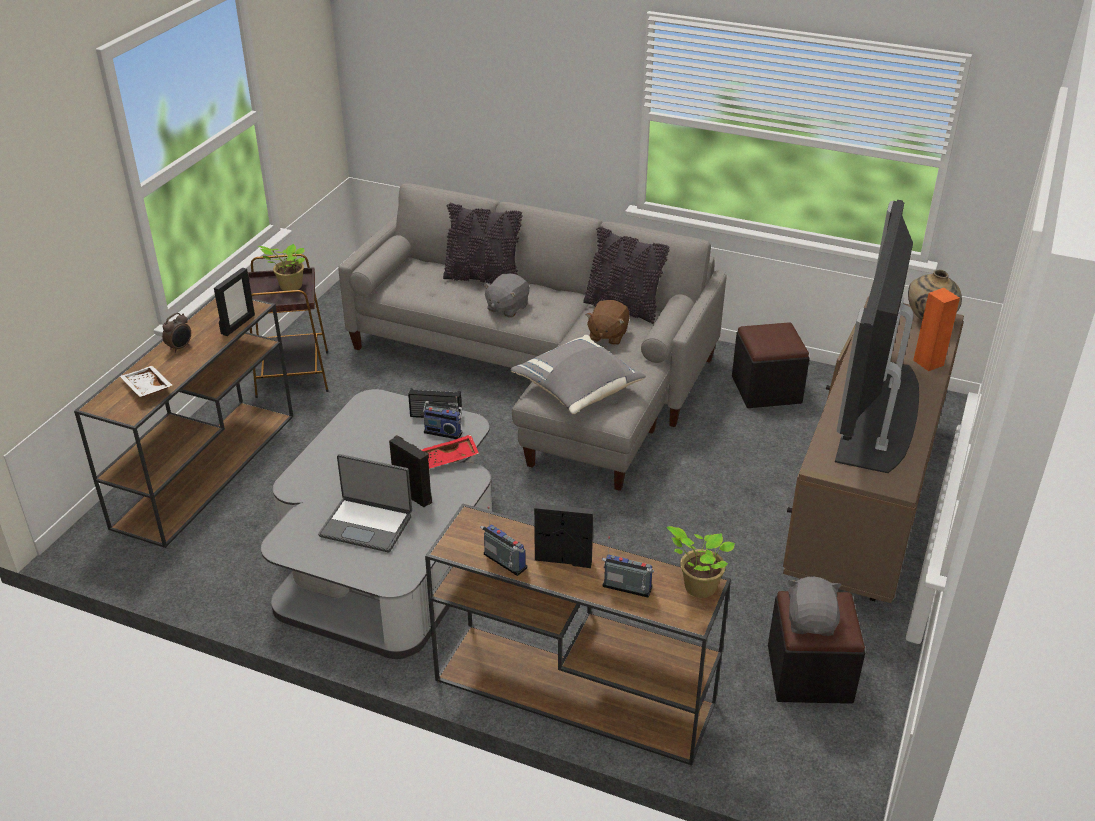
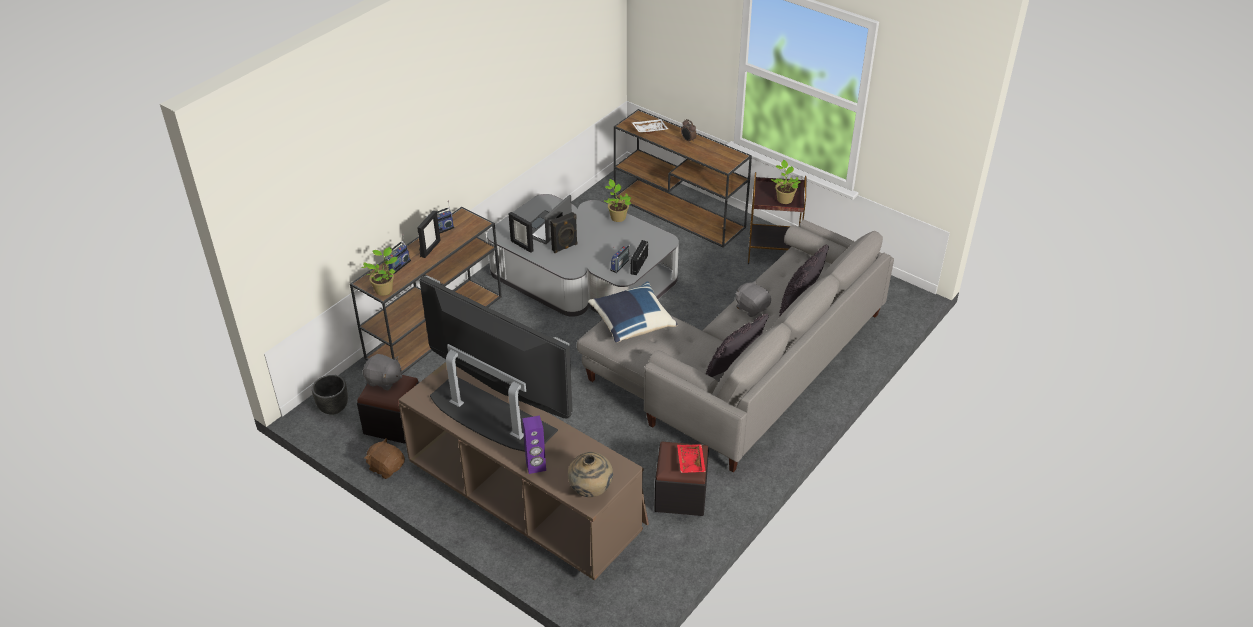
camera: 105 degrees right, 5 degrees up
(238, 324) = (707, 160): picture frame -> picture frame (522, 245)
(318, 455) = (617, 217): none -> potted plant
(448, 459) = (591, 264): red tray -> red tray (690, 462)
(578, 391) = (632, 323): grey pillow -> blue pillow
(607, 335) = (697, 351): brown plush toy -> brown plush toy (386, 467)
(824, 766) = (333, 408): none -> black planter
(928, 362) = (536, 466): orange speaker -> purple speaker

